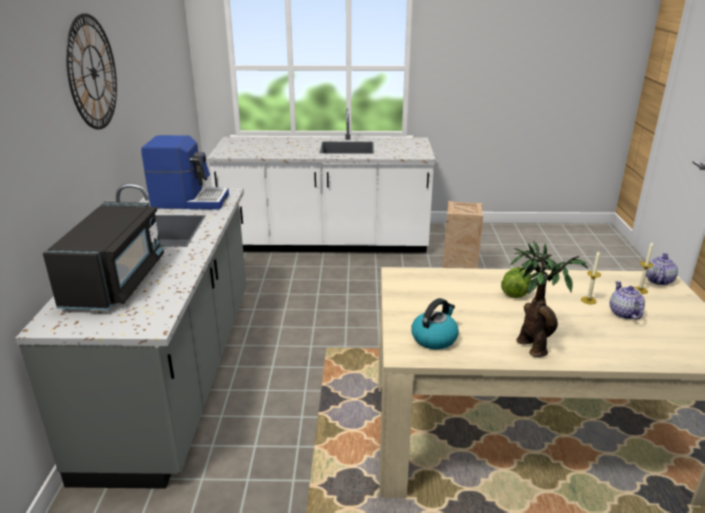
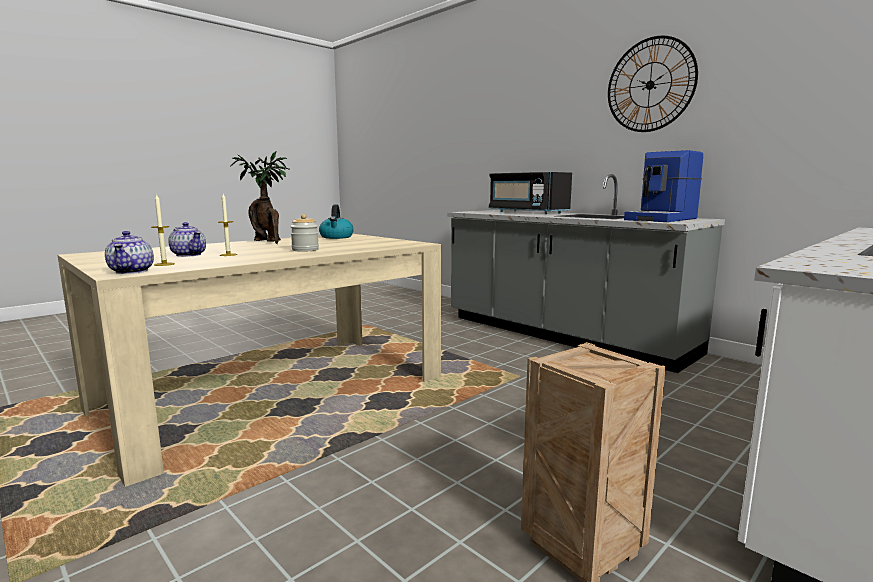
camera: 135 degrees right, 15 degrees down
(515, 291) = (305, 250): lettuce -> jar

